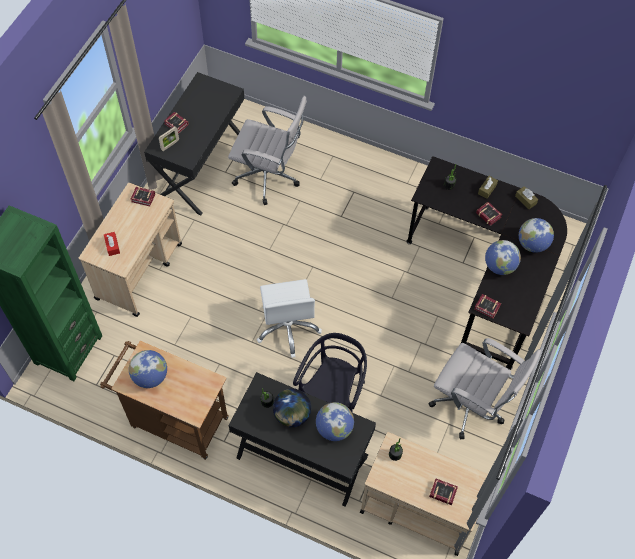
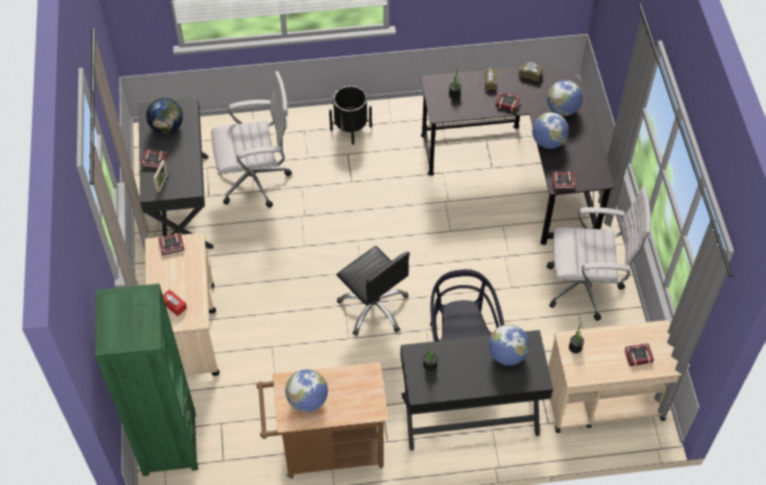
camera: 30 degrees left, 5 degrees down
(288, 328) = (374, 307): white office chair -> black office chair
(292, 415) = (461, 364): globe -> globe (167, 127)
(371, 171) = (351, 128): none -> black planter

